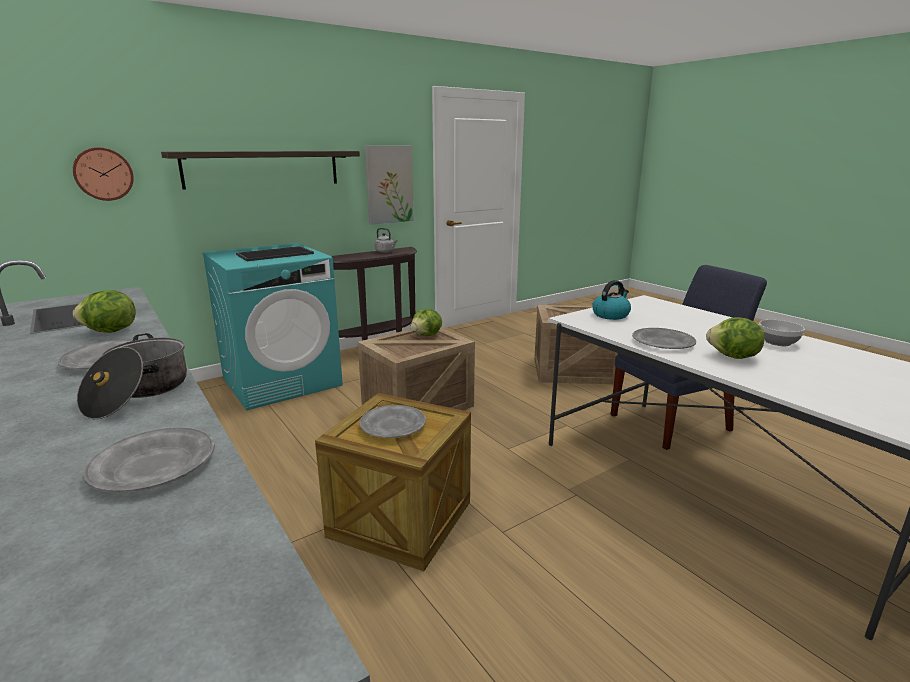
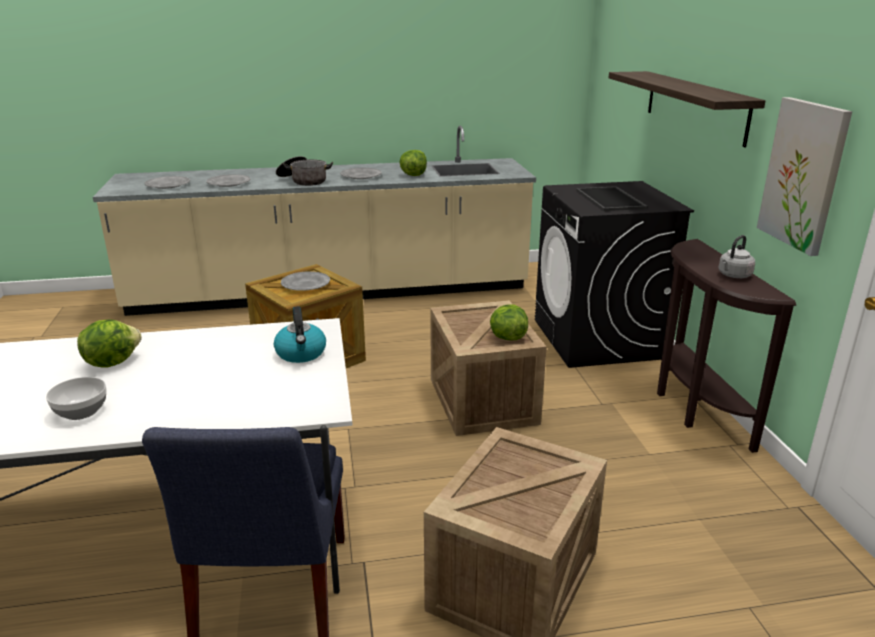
camera: 115 degrees right, 5 degrees up
(103, 174) = (623, 86): wall clock -> none
(282, 381) = (598, 339): turquoise washing machine -> black washing machine
(662, 342) = (193, 345): grey plate -> grey plate (168, 185)

